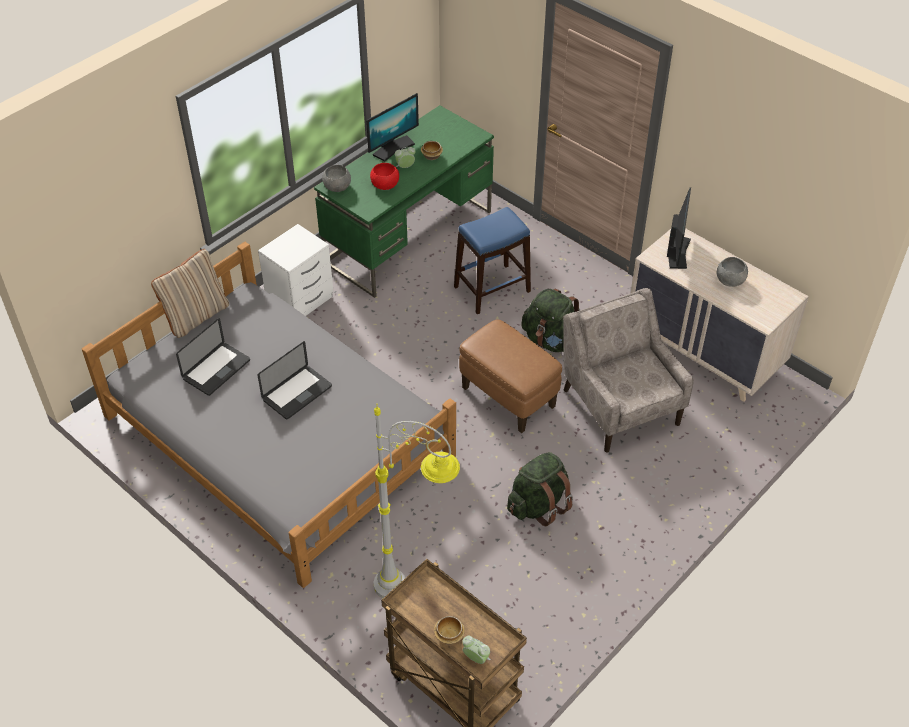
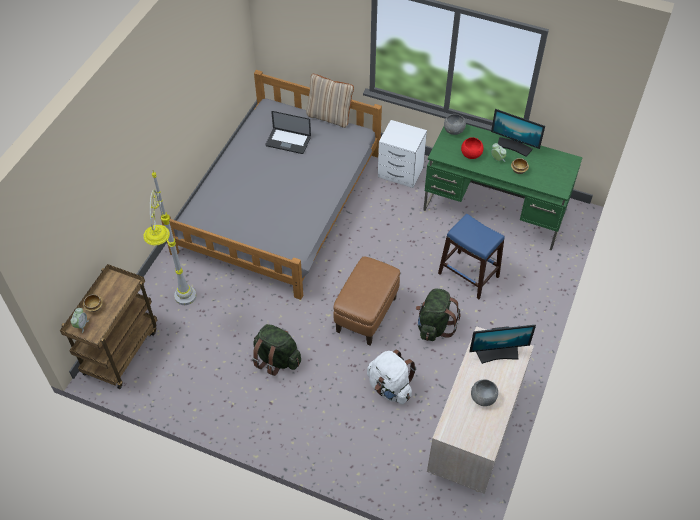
camera: 70 degrees right, 5 degrees up
(297, 393) = (285, 186): laptop -> none
(620, 405) = (390, 387): beige armchair -> white backpack

